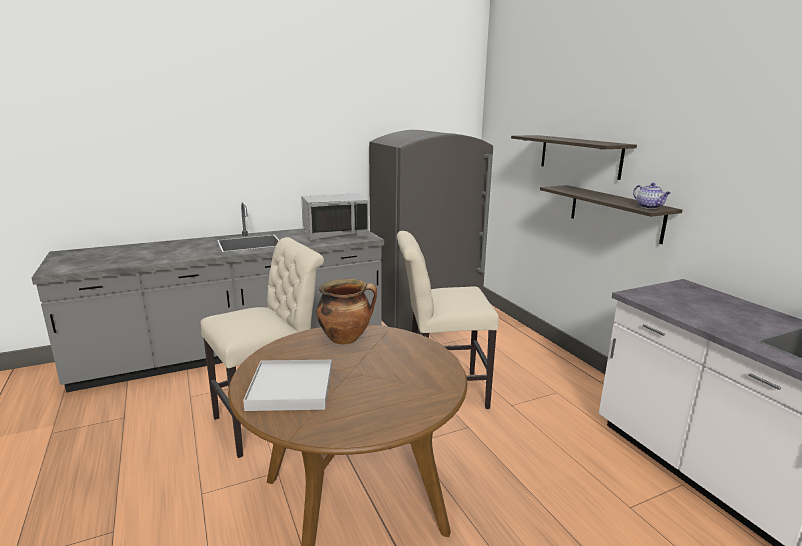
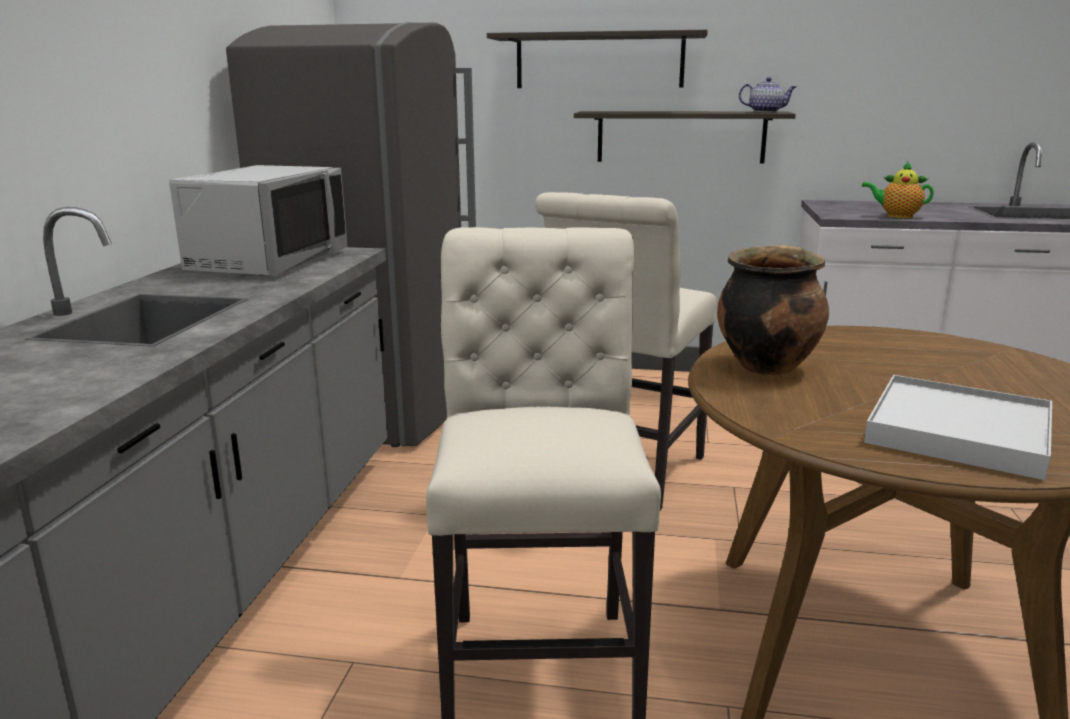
camera: 55 degrees left, 0 degrees up
(676, 309) = (896, 216): none -> teapot

